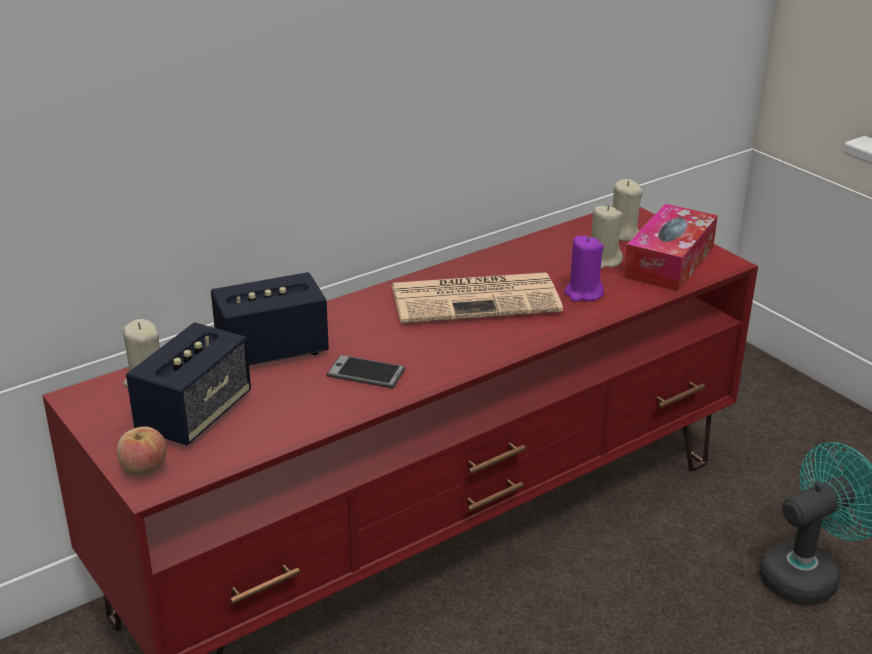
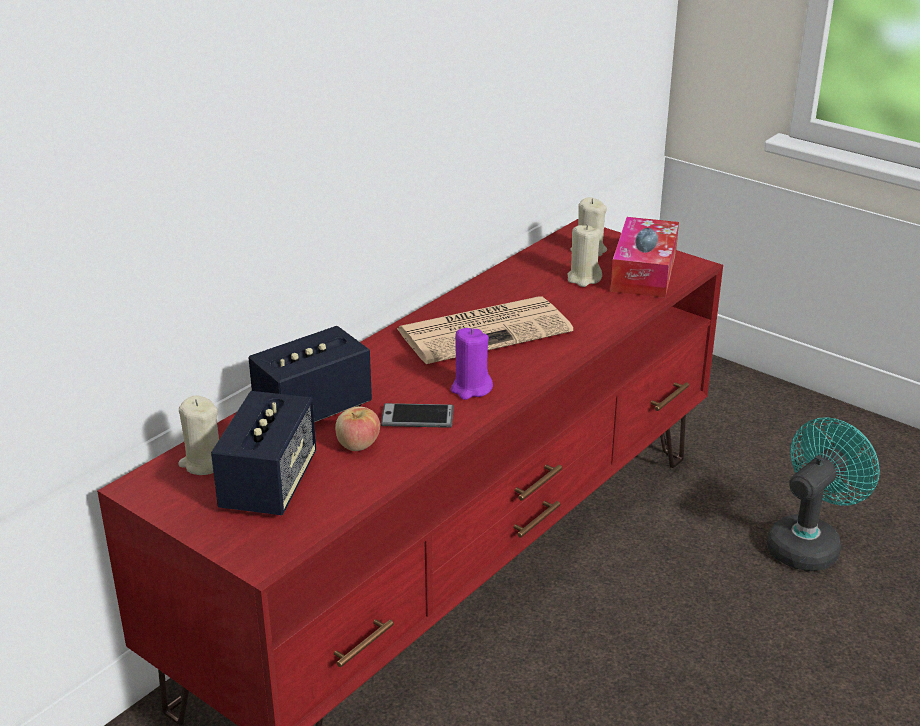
camera: 15 degrees left, 0 degrees up
(143, 468) = (246, 545): apple -> apple (358, 445)
(583, 293) = (581, 311): purple candle -> purple candle (471, 388)

